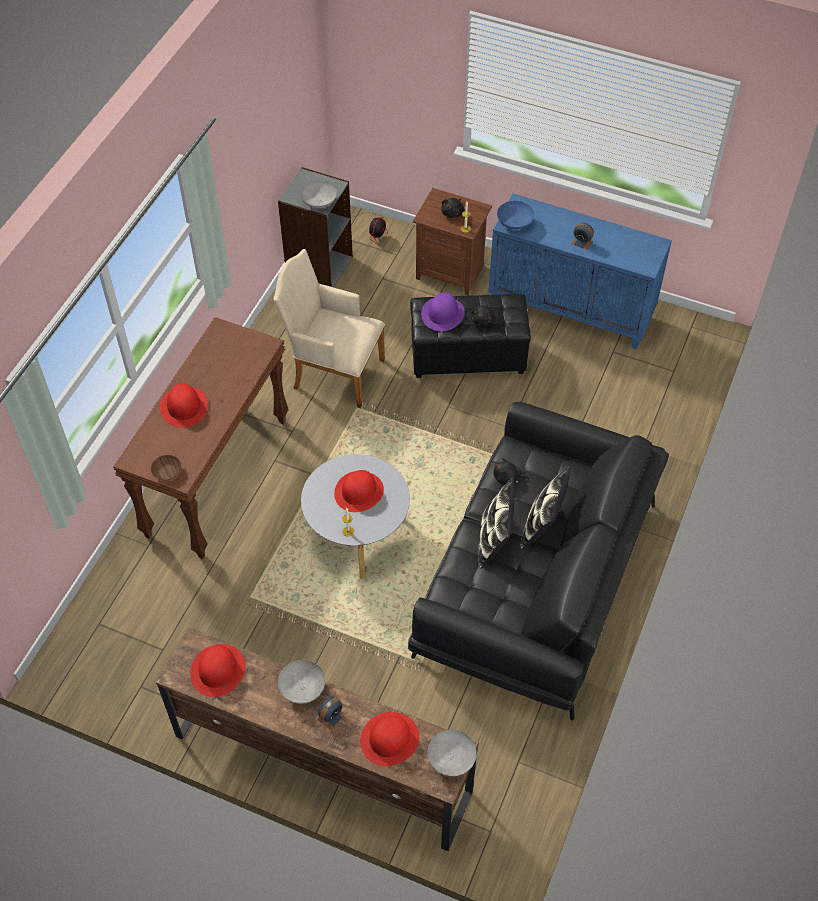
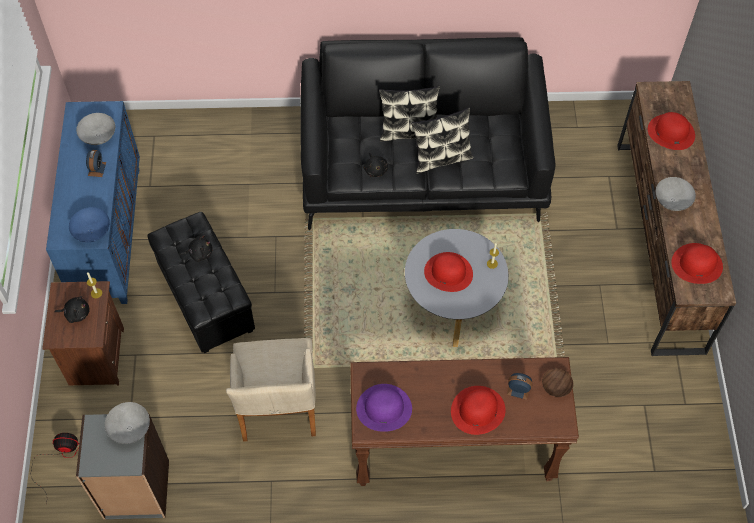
camera: 115 degrees left, 5 degrees up
(331, 716) = (680, 174): alarm clock -> alarm clock (518, 390)
(443, 314) = (207, 288): purple hat -> purple hat (384, 408)
(450, 759) = (660, 92): grey bowl -> grey bowl (98, 137)

